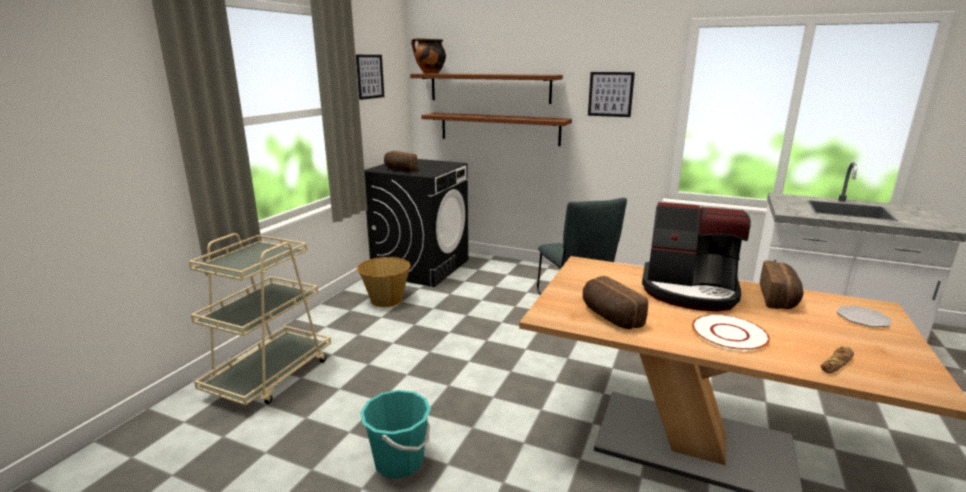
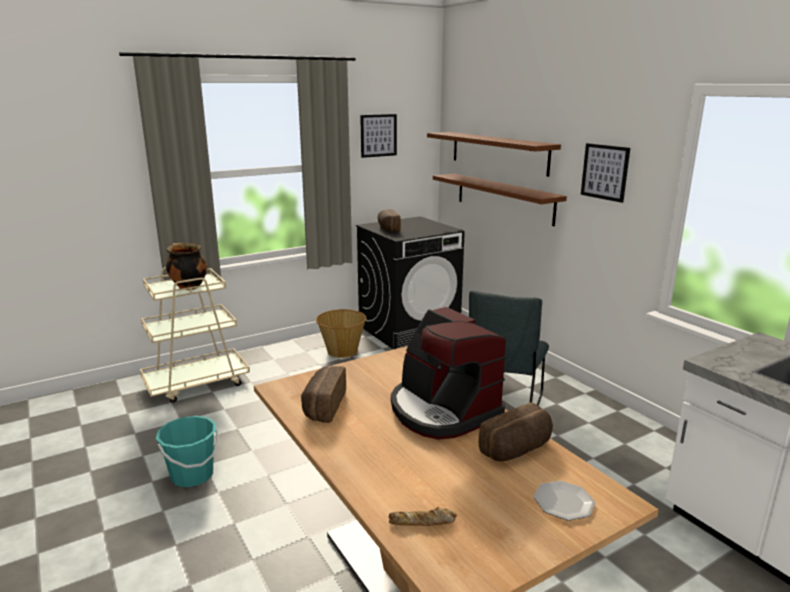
camera: 35 degrees right, 0 degrees up
(430, 73) = (446, 133): cooking pot -> cooking pot (188, 287)
(729, 333) = (387, 457): white plate -> none

